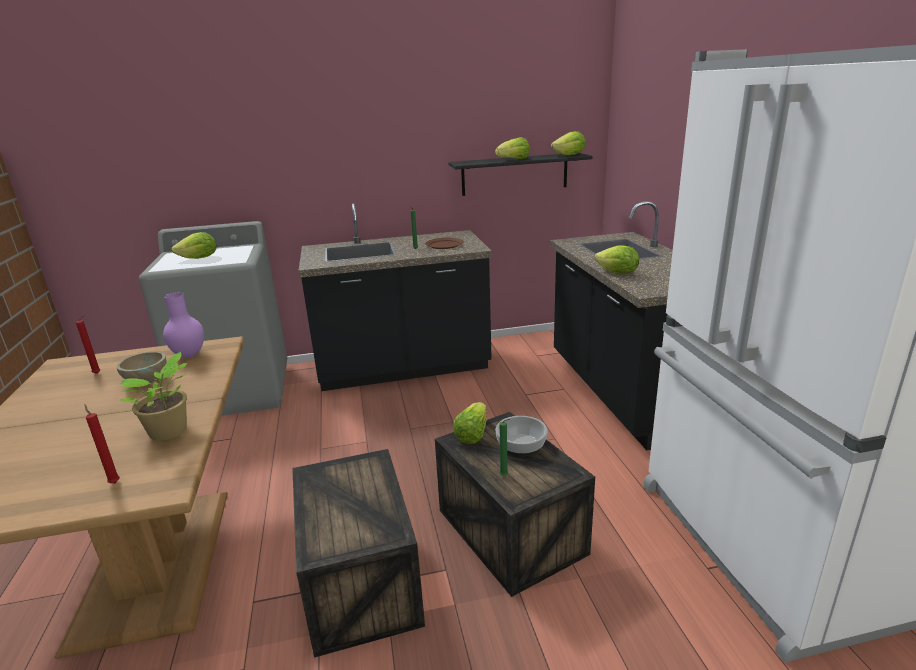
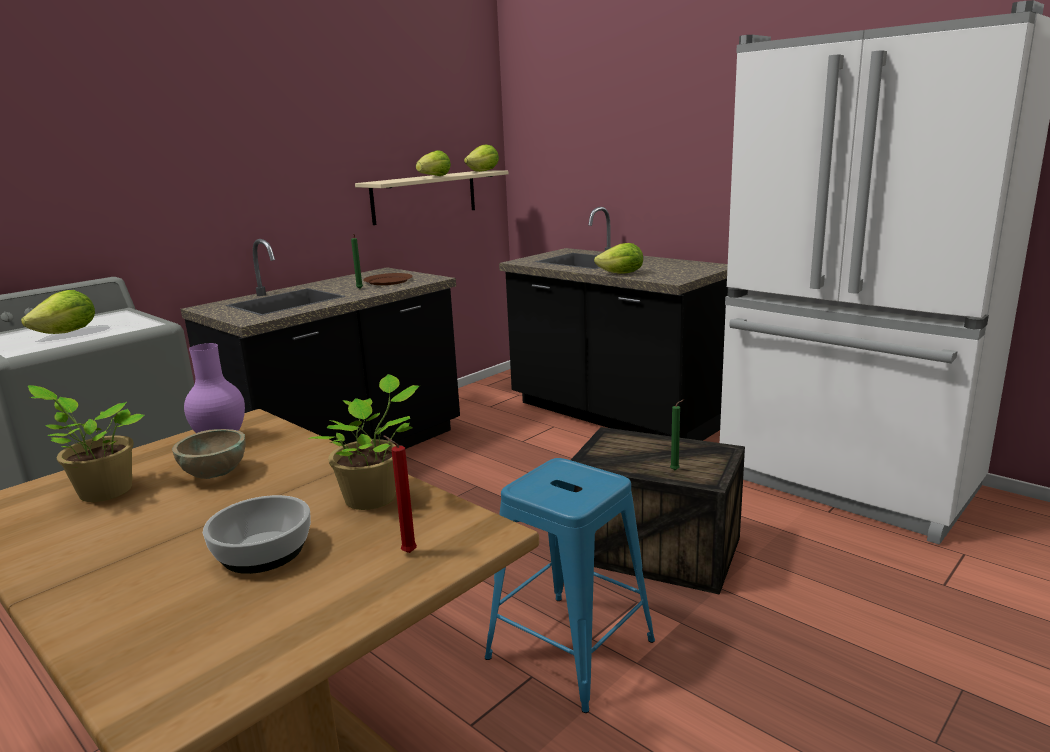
camera: 35 degrees left, 5 degrees down
(98, 373) = (102, 491): red candle -> potted plant
(361, 582) = (569, 649): crate -> blue stool
(472, 434) = (595, 452): lettuce -> none
(514, 174) = (424, 196): black shelf -> beige shelf
(520, 445) = (652, 446): bowl -> bowl (262, 552)

